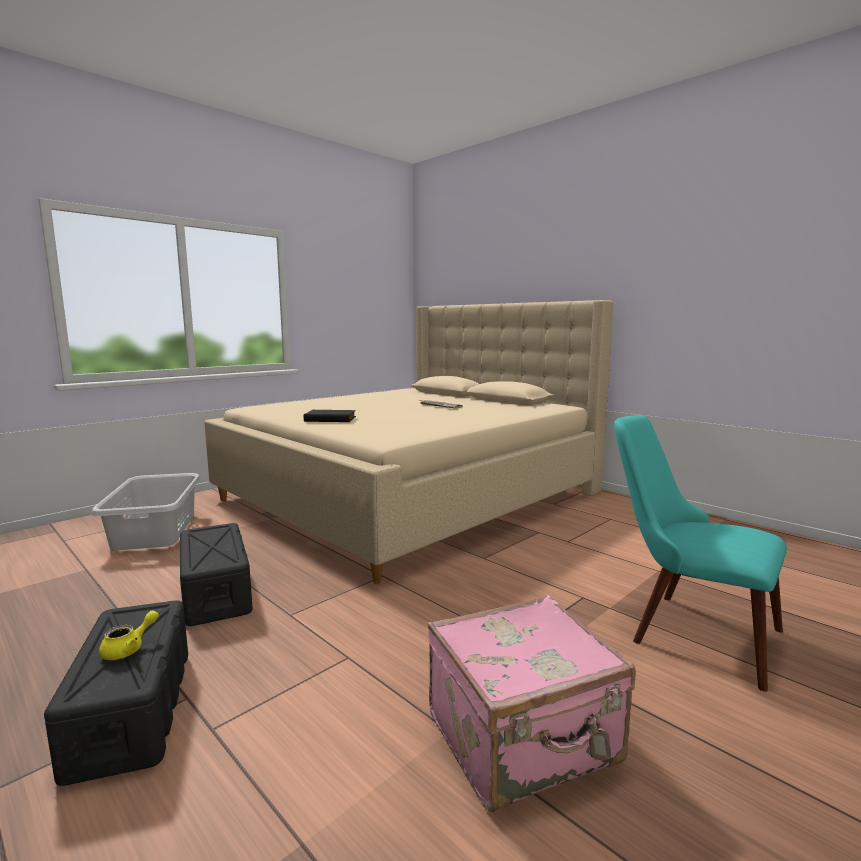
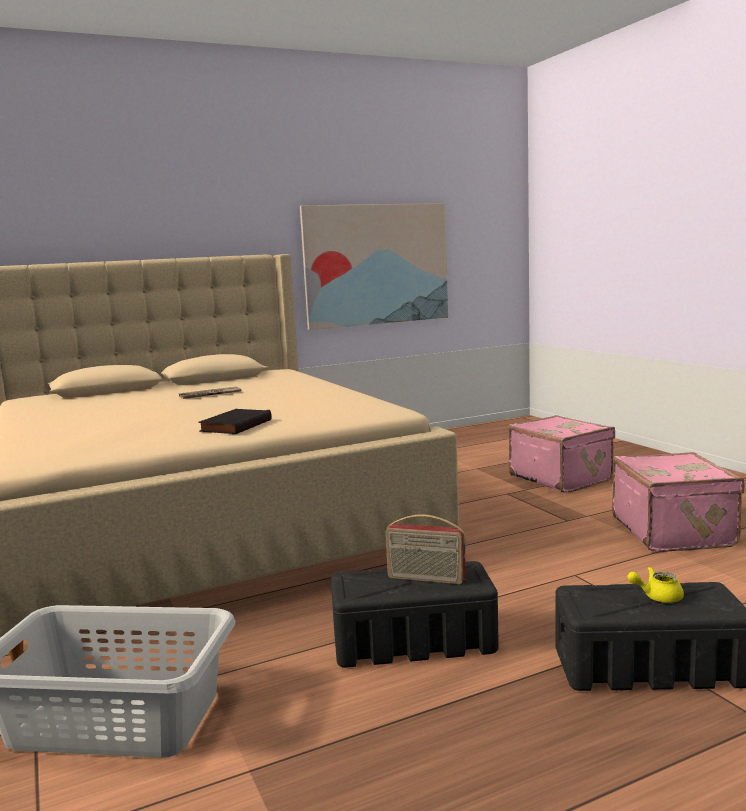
camera: 70 degrees left, 0 degrees up
(129, 649) = (657, 597): yellow teapot -> yellow teapot turned 60 degrees counterclockwise
(212, 549) = (426, 579): none -> radio
(686, 629) = (561, 478): turquoise chair -> pink suitcase
(728, 314) = (376, 264): none -> picture

